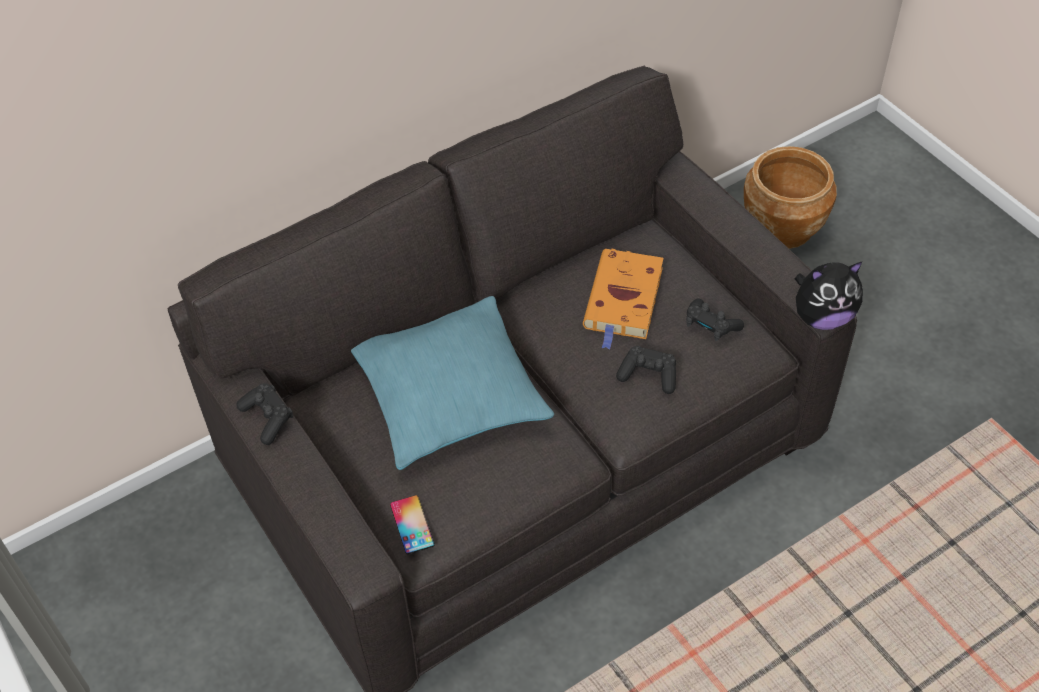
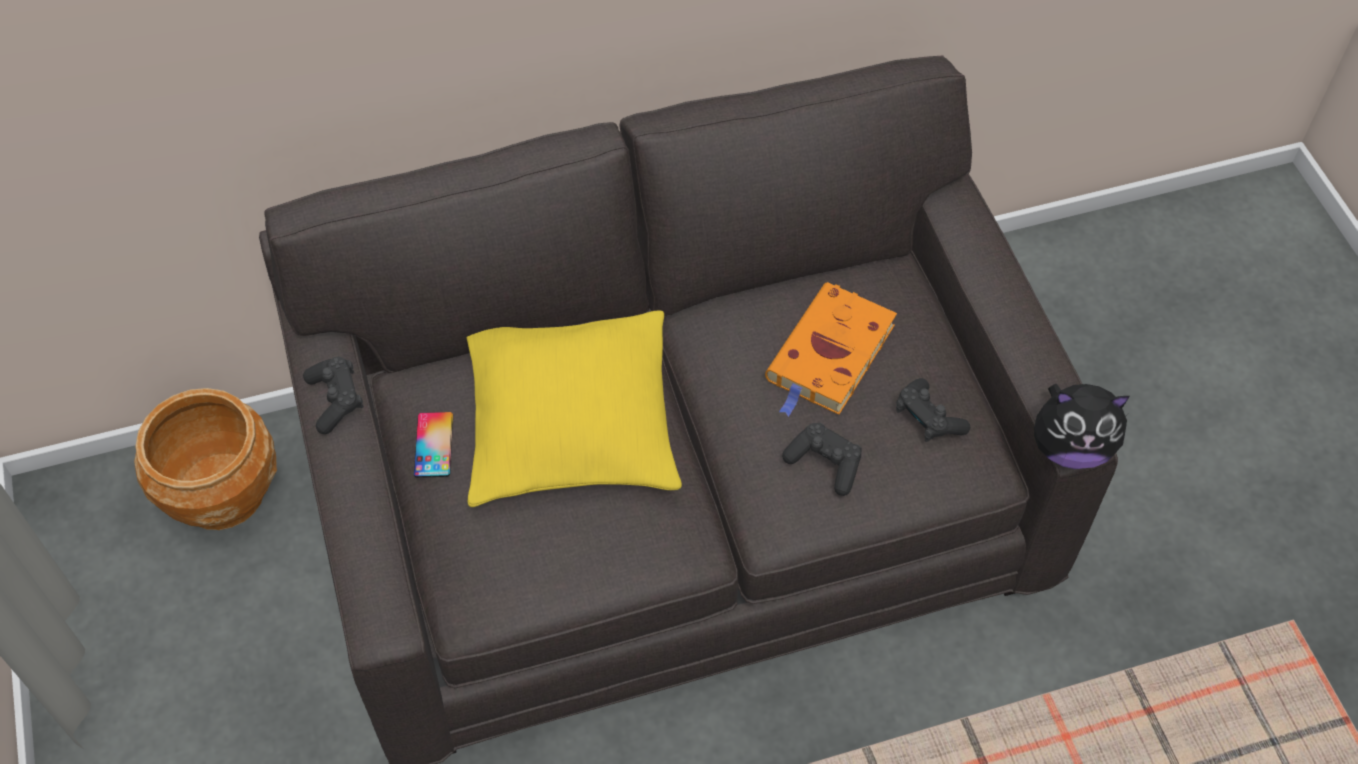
camera: 15 degrees right, 5 degrees up
(412, 524) = (467, 578): phone -> phone (434, 445)
(449, 394) = (571, 422): turquoise pillow -> yellow pillow
(783, 227) = (1110, 291): brown planter -> brown planter (222, 492)

